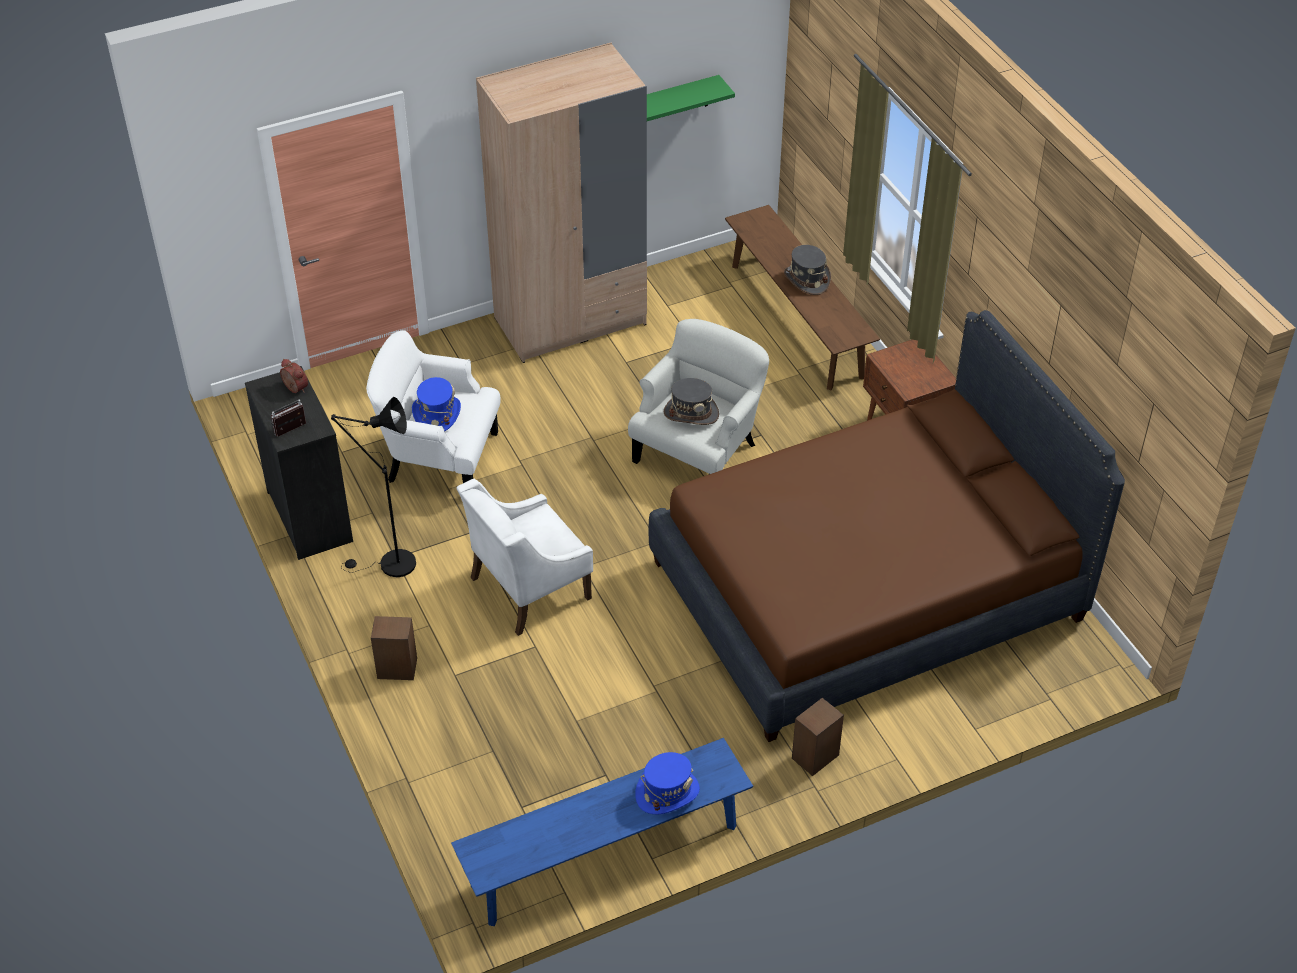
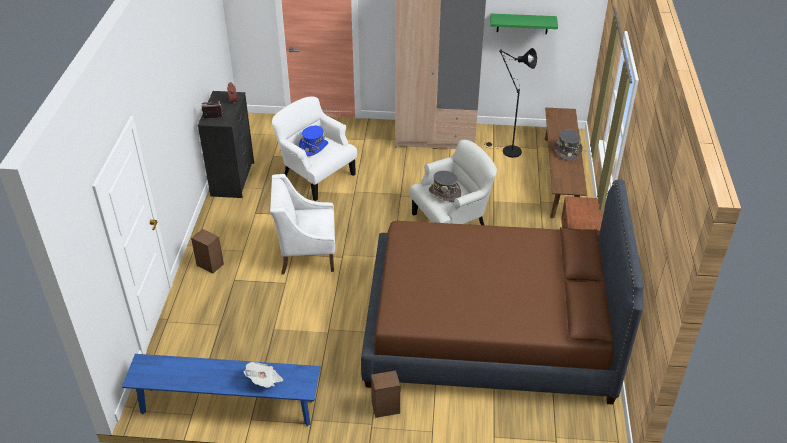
camera: 30 degrees right, 5 degrees down
(390, 565) = (250, 215): black floor lamp -> black floor lamp (508, 151)
(667, 792) = (264, 381): blue hat -> newspaper

